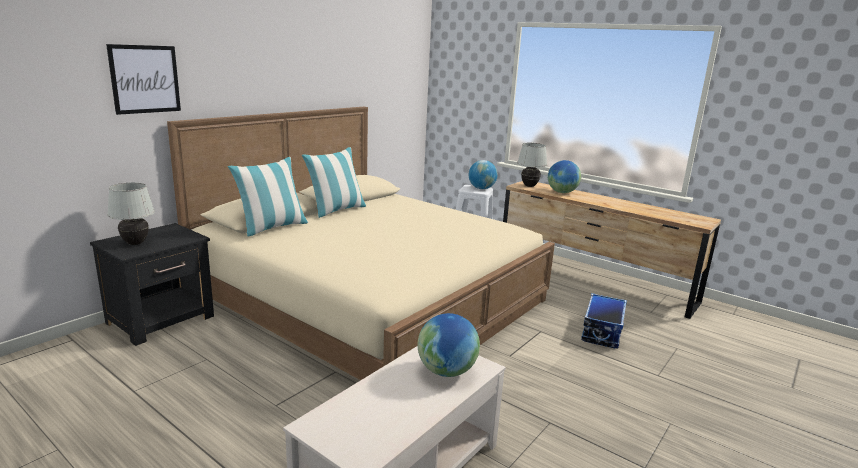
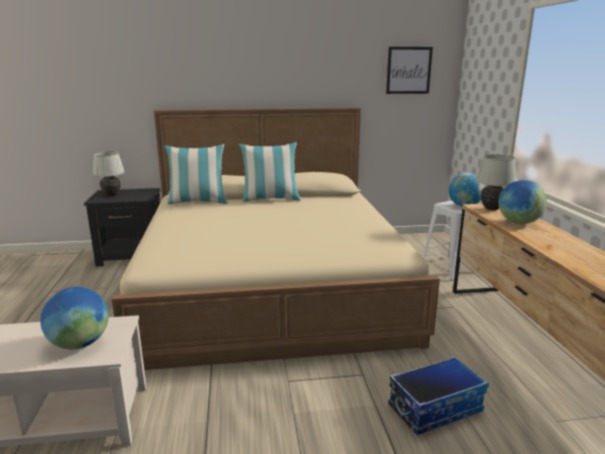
camera: 45 degrees right, 0 degrees up
(145, 79) = (139, 78): picture -> picture (408, 70)

